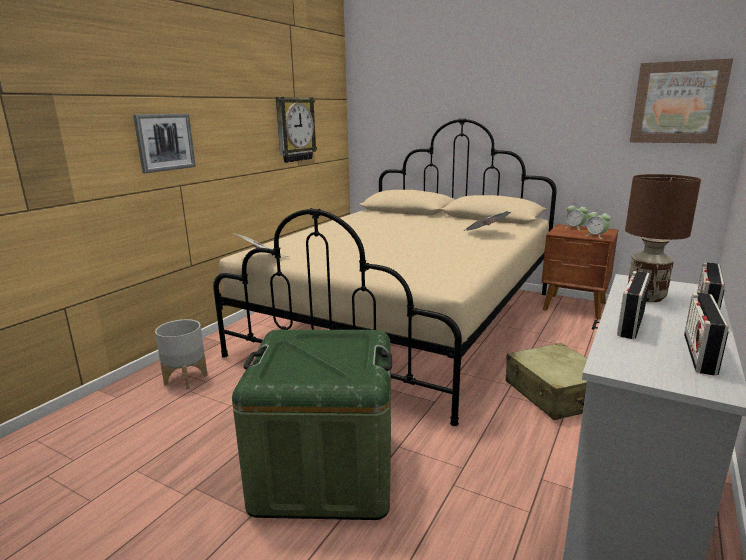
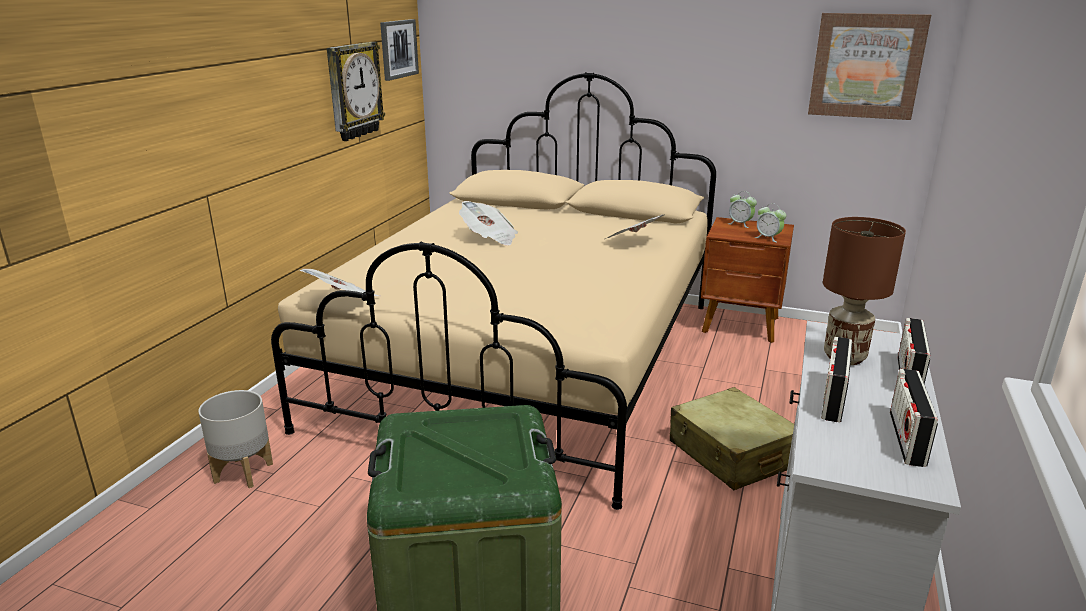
camera: 10 degrees left, 5 degrees up
(165, 142) = (184, 137): picture -> picture (398, 49)
(380, 229) = (489, 238): none -> newspaper

